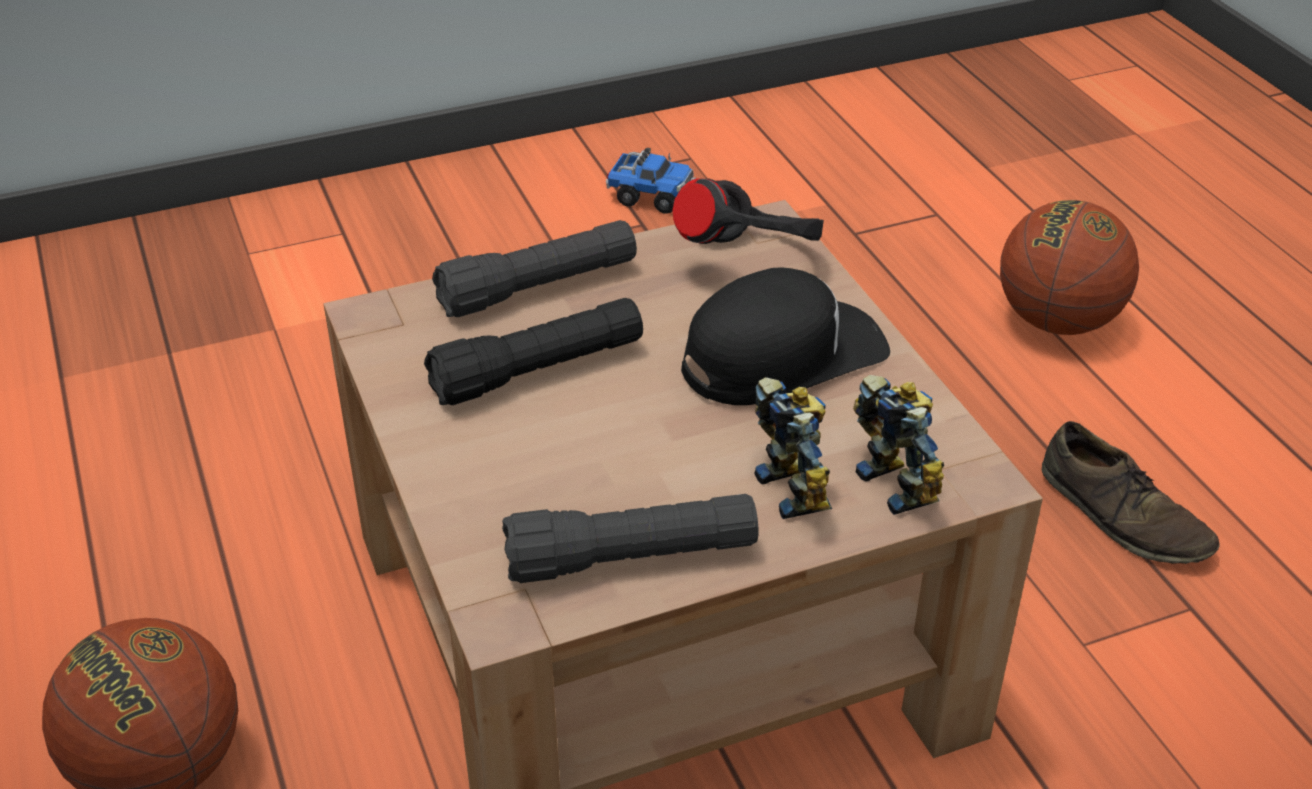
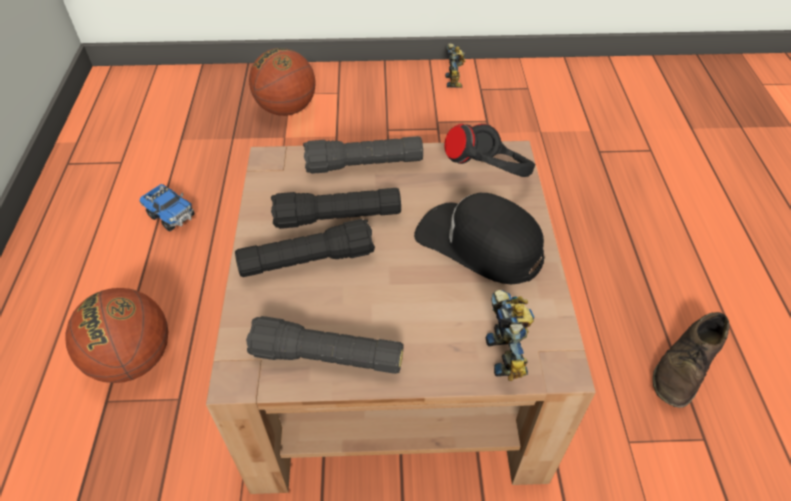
camera: 20 degrees right, 10 degrees up
(522, 441) = (307, 261): none -> black flashlight
(651, 197) = (498, 106): toy truck -> toy truck (171, 215)
(782, 356) = (479, 244): black cap -> black cap turned 135 degrees counterclockwise
(797, 487) = (445, 338): toy robot -> toy robot (455, 80)
(1057, 321) = (695, 232): basketball -> basketball (286, 109)
(1123, 515) = (686, 366): brown shoe -> brown shoe turned 60 degrees clockwise

